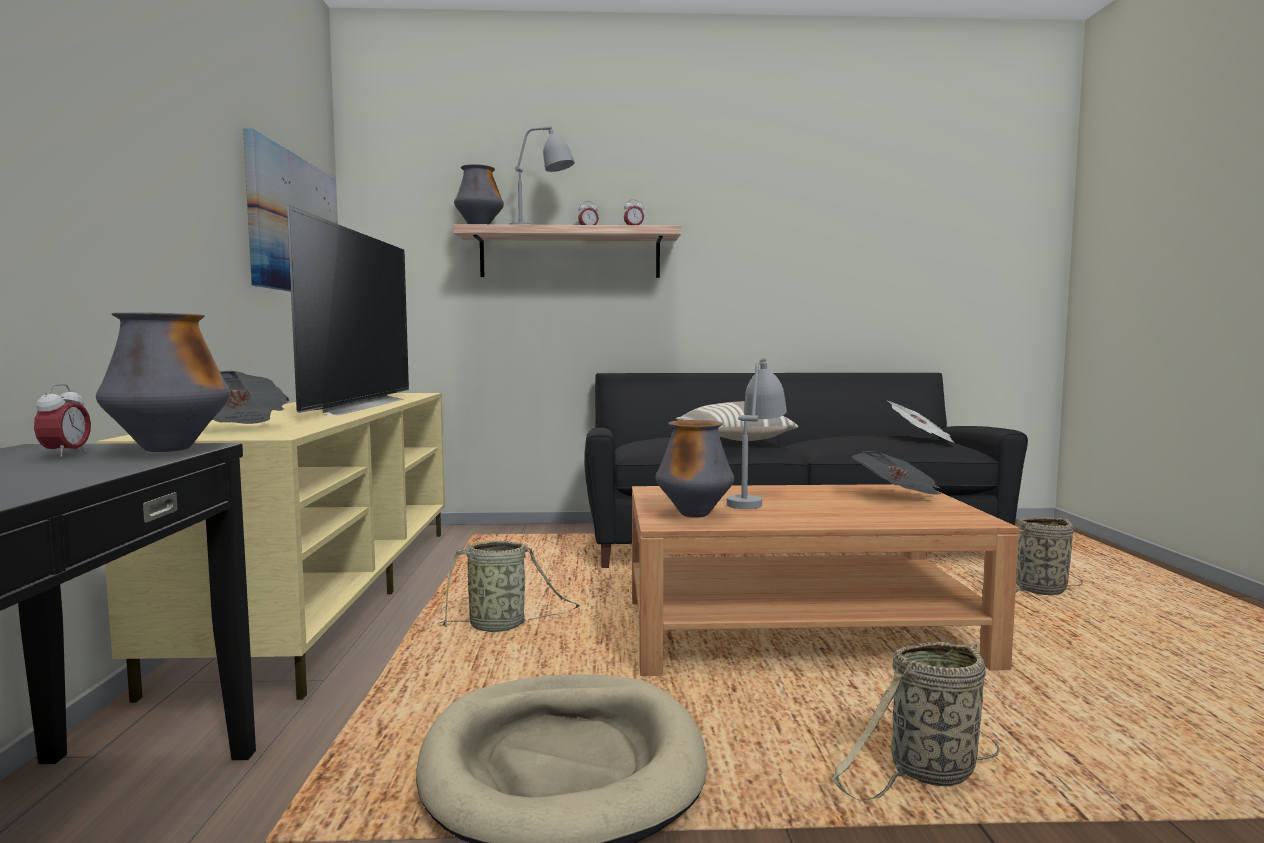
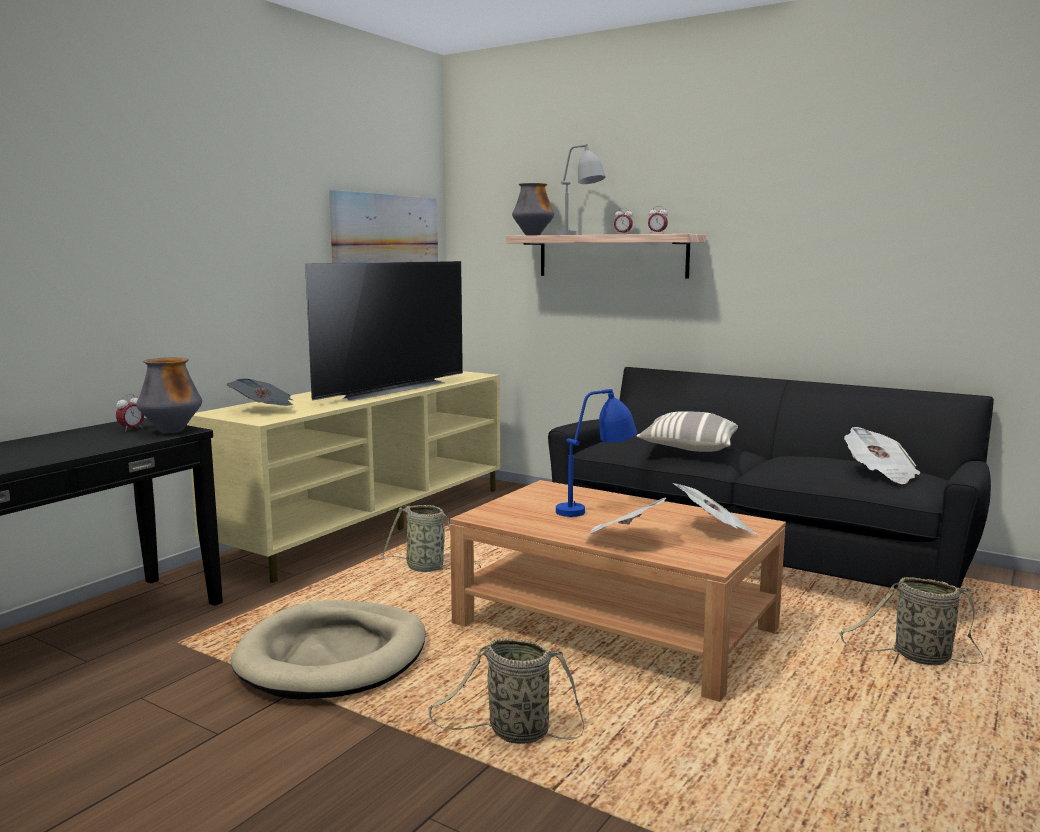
camera: 35 degrees right, 5 degrees up
(694, 515) = (514, 513): vase -> none
(755, 498) = (597, 507): grey table lamp -> blue table lamp
(856, 516) = (622, 539): none -> newspaper

